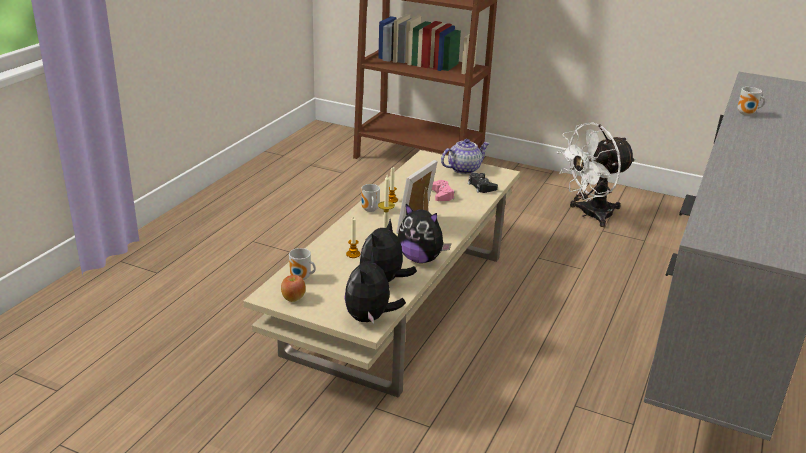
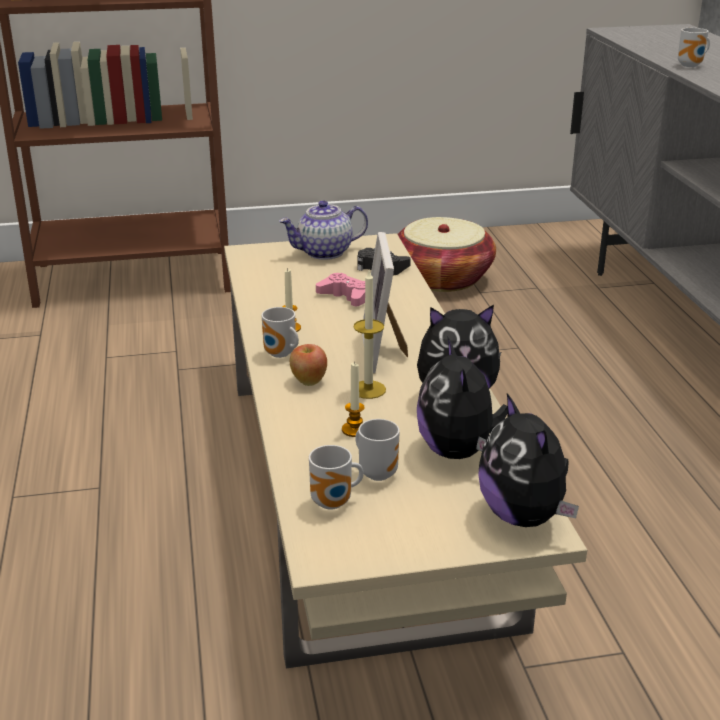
camera: 35 degrees left, 0 degrees up
(293, 298) = (370, 542): apple -> apple (308, 381)
(336, 275) = (377, 472): none -> mug
(464, 169) = (324, 253): teapot -> teapot turned 135 degrees counterclockwise
(589, 215) = (442, 278): white fan -> basket

